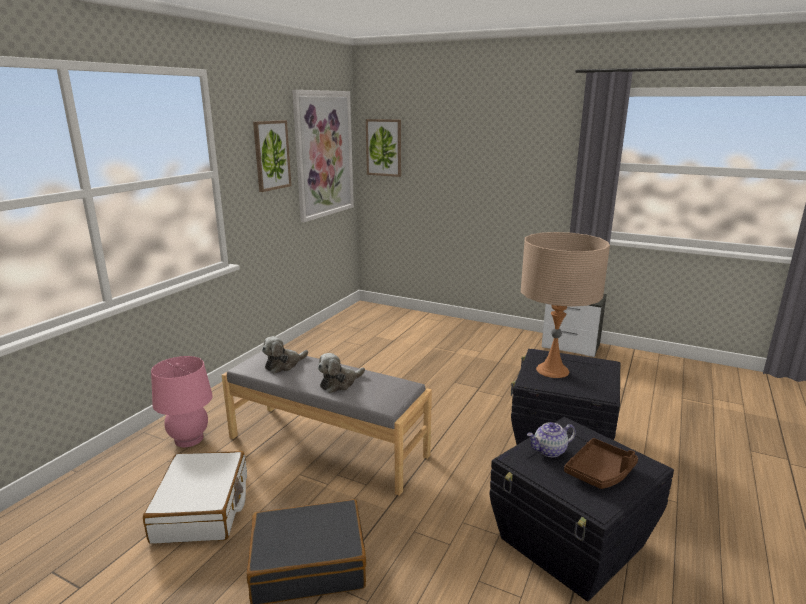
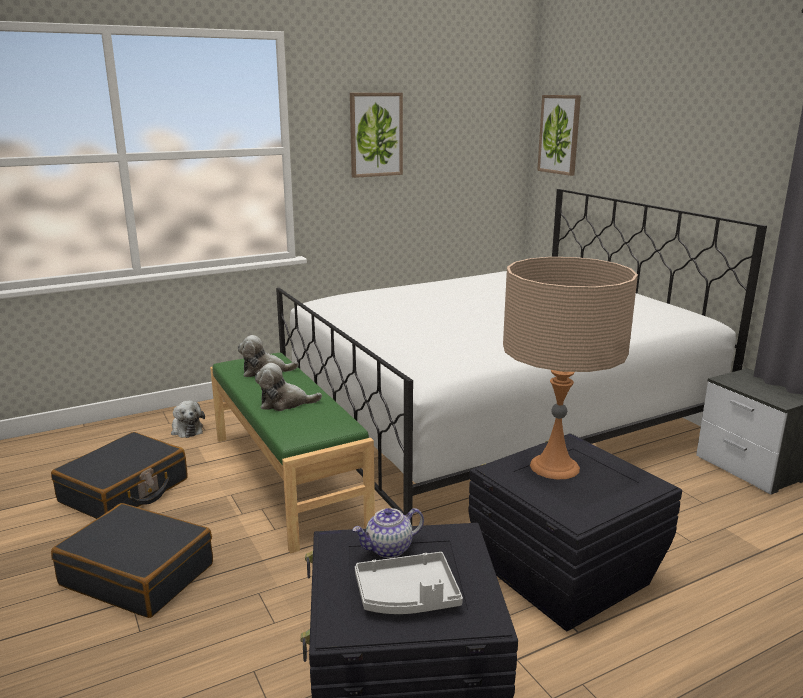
camera: 35 degrees right, 0 degrees up
(189, 439) = (186, 429): pink table lamp -> plush toy
(202, 508) = (124, 491): white suitcase -> black suitcase
(324, 154) = (468, 139): picture -> none
(328, 445) = (288, 478): grey bench -> green bench
(418, 361) = (497, 425): none -> white bed
(549, 451) = (389, 549): teapot -> teapot turned 45 degrees counterclockwise
(600, 472) = (408, 596): brown tray -> grey tray

